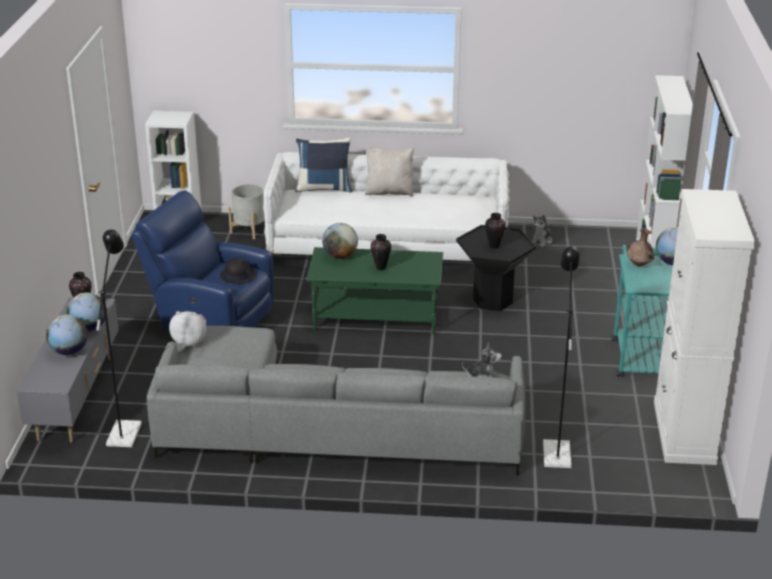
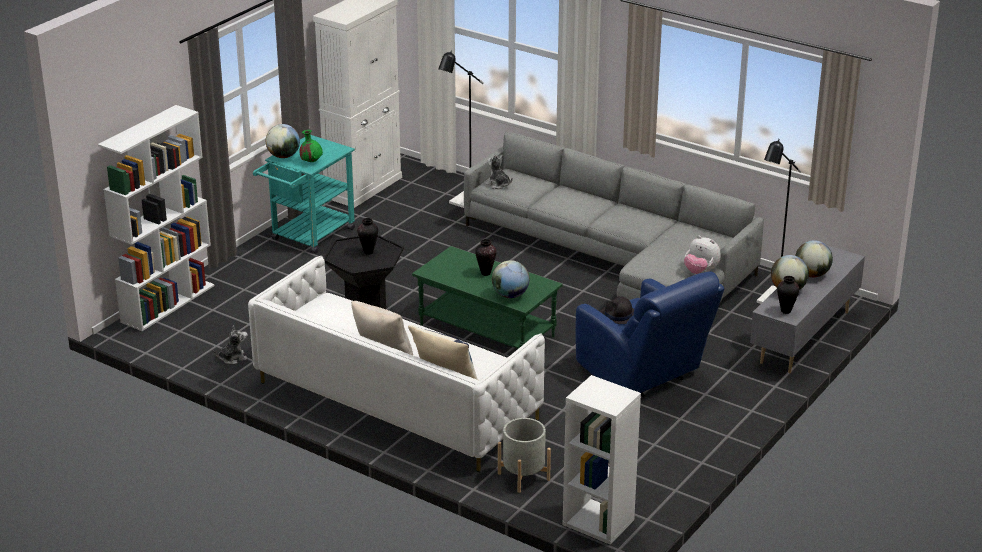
camera: 150 degrees left, 0 degrees up
(639, 265) = (311, 161): brown vase -> green vase

